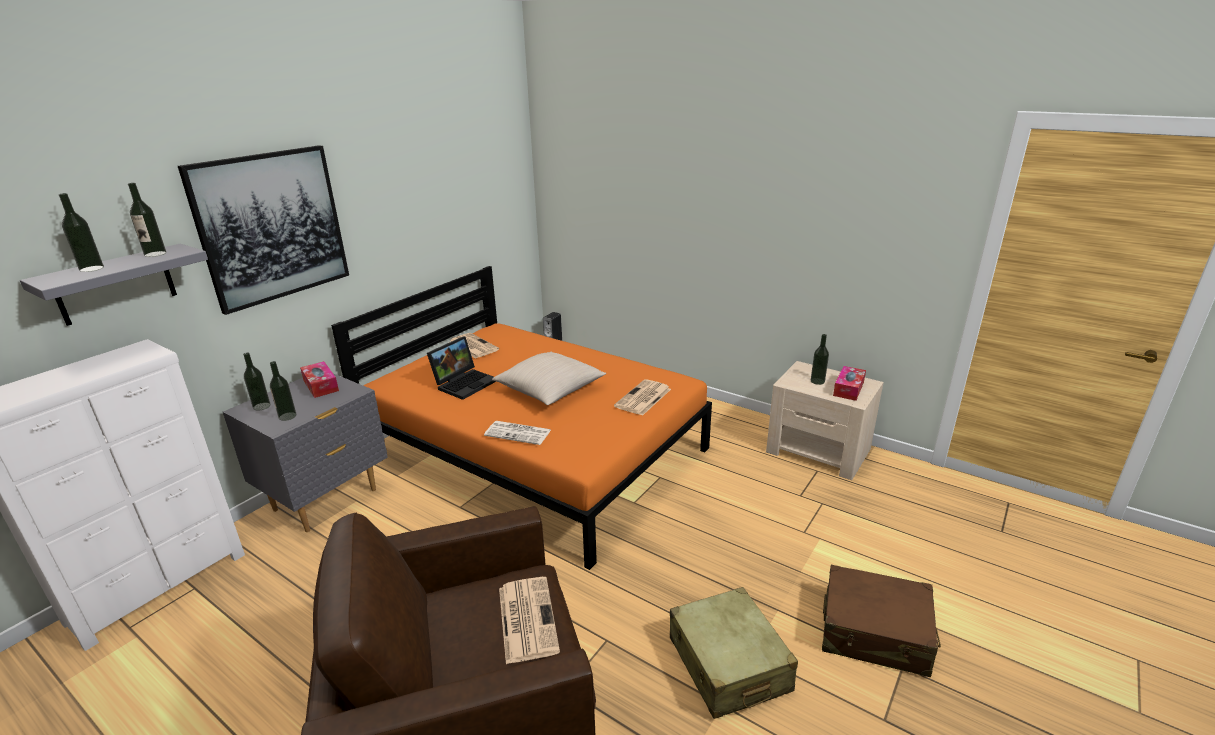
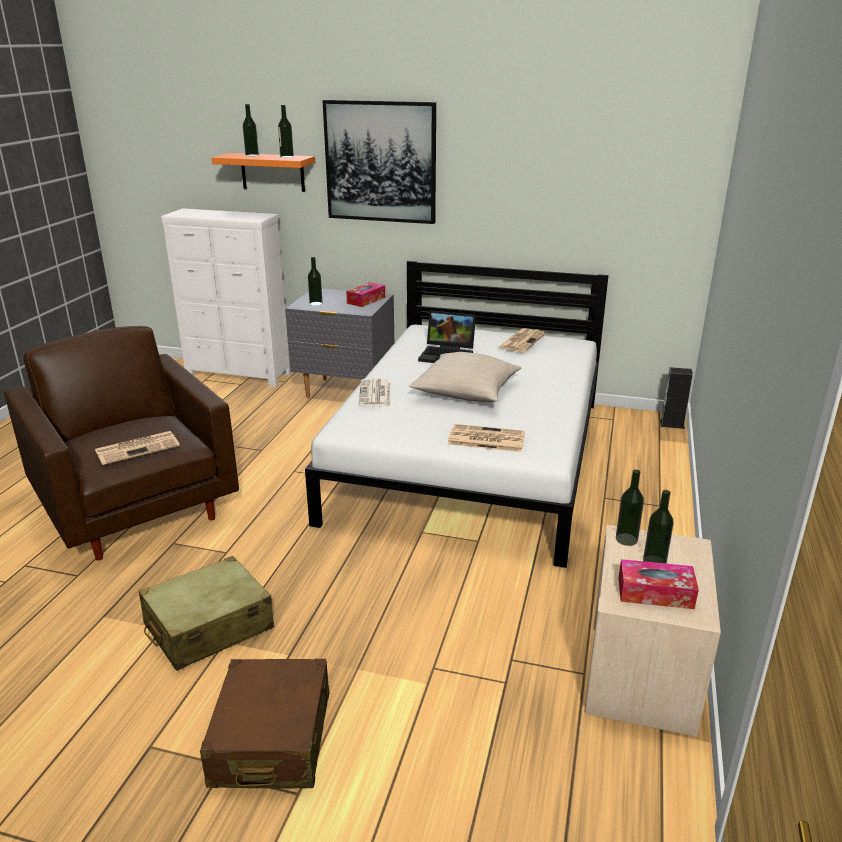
camera: 70 degrees right, 0 degrees up
(115, 285) = (272, 172): grey shelf -> orange shelf
(261, 406) = (325, 294): bottle -> bottle (626, 539)
(535, 451) = (472, 458): orange bed -> white bed

